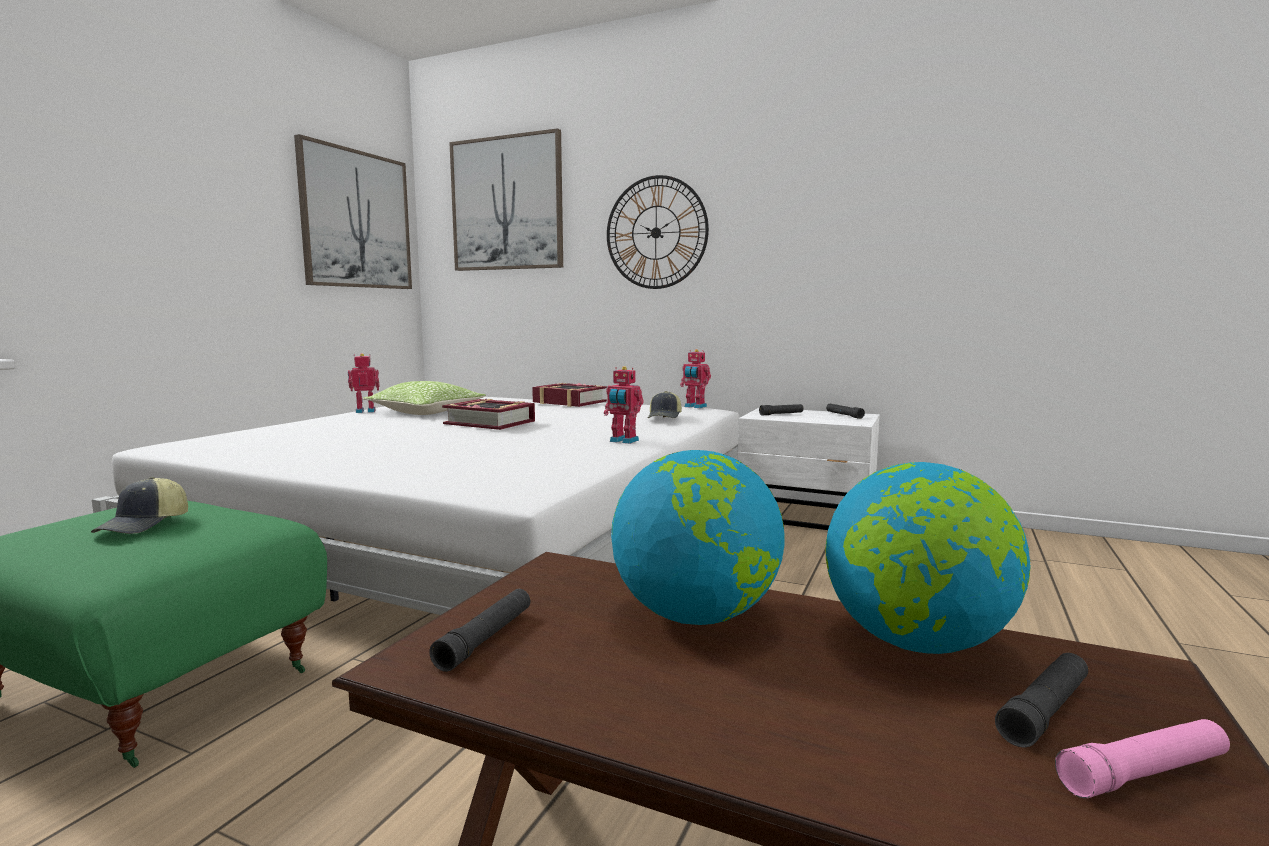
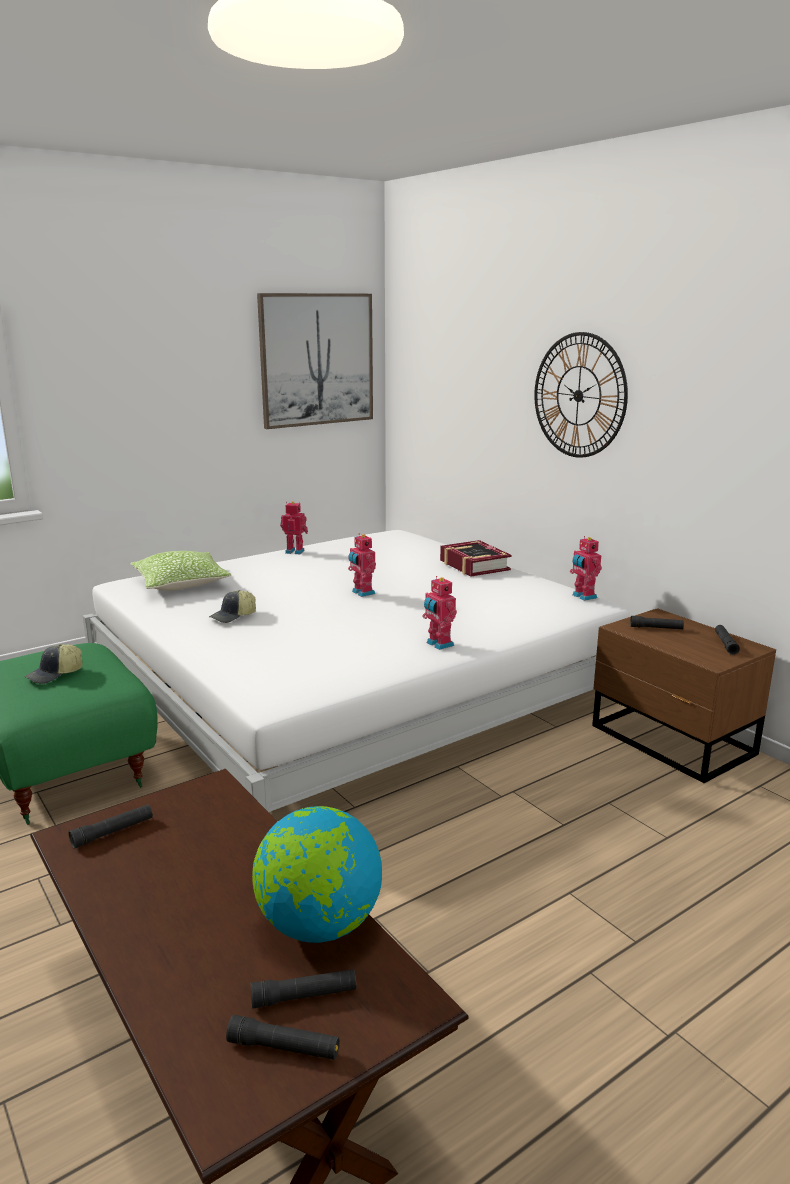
camera: 30 degrees right, 10 degrees up
(426, 412) = (336, 563): pillow -> pillow (181, 584)
(490, 423) = (362, 593): book -> toy robot
(507, 204) = (454, 342): picture -> none
(665, 417) = (522, 613): cap -> cap (233, 617)
(696, 615) = (232, 856): globe -> none
(807, 516) = (672, 742): white nightstand -> brown nightstand
(1143, 773) = (284, 1047): pink flashlight -> black flashlight

